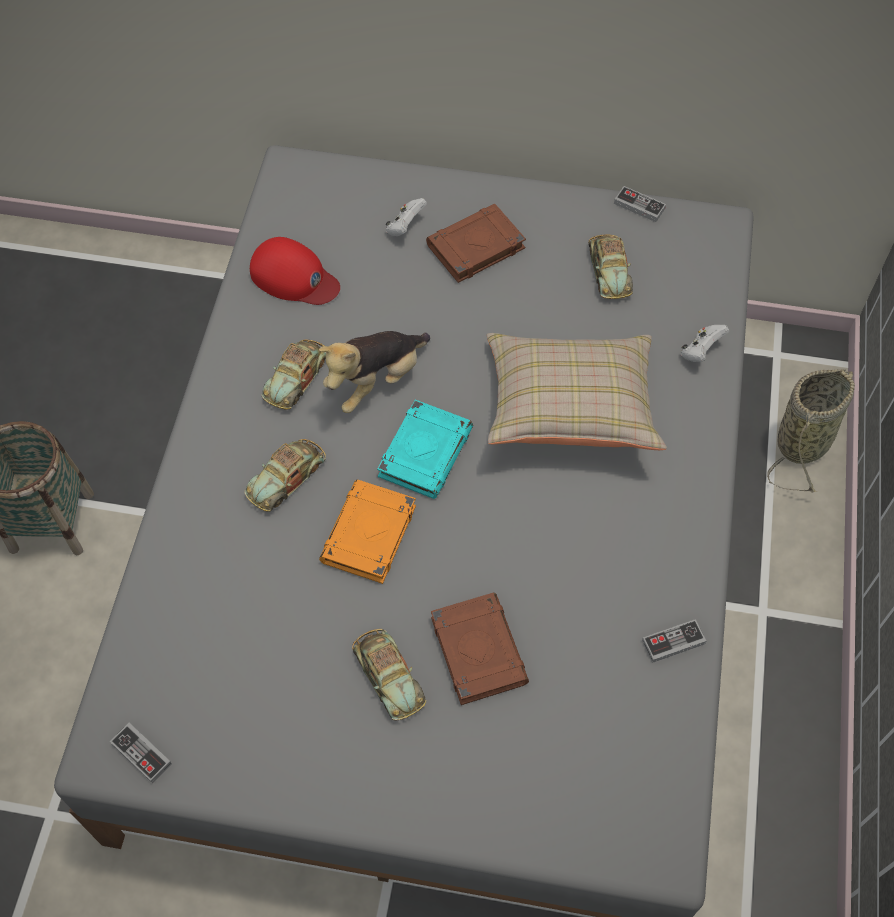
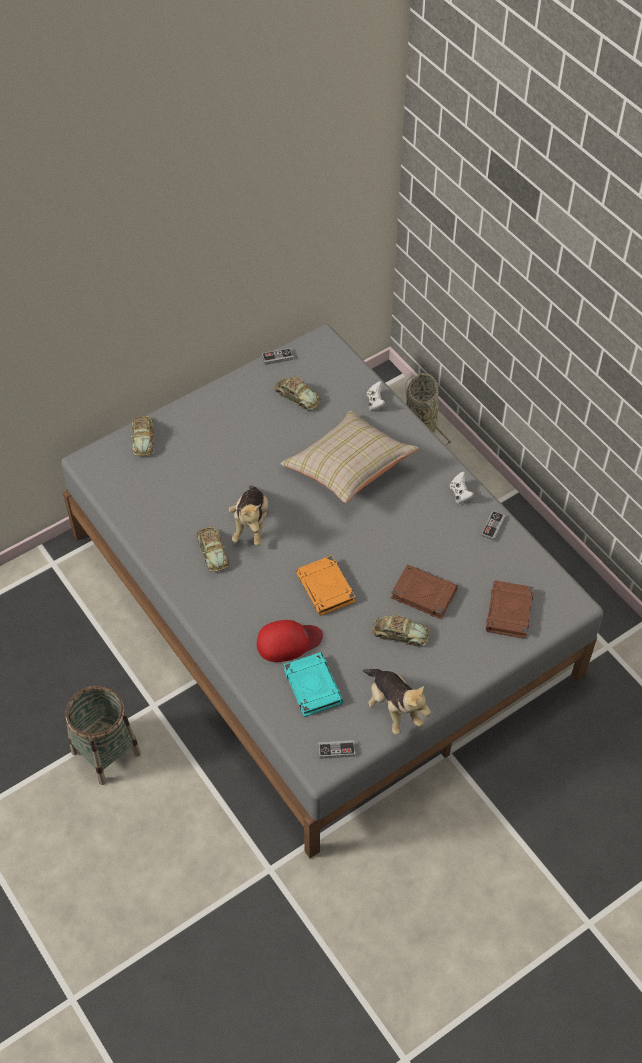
camera: 45 degrees left, 5 degrees down
(268, 766) = (393, 708): none -> plush toy
(286, 478) = (261, 596): toy car -> toy car (143, 438)
(294, 277) = (155, 509): red cap -> red cap (288, 642)
(405, 227) = (180, 447): white game controller -> white game controller (460, 494)
(425, 452) = (309, 536): turquoise book -> turquoise book (312, 686)
(475, 248) = (225, 432): brown book -> brown book (509, 612)

